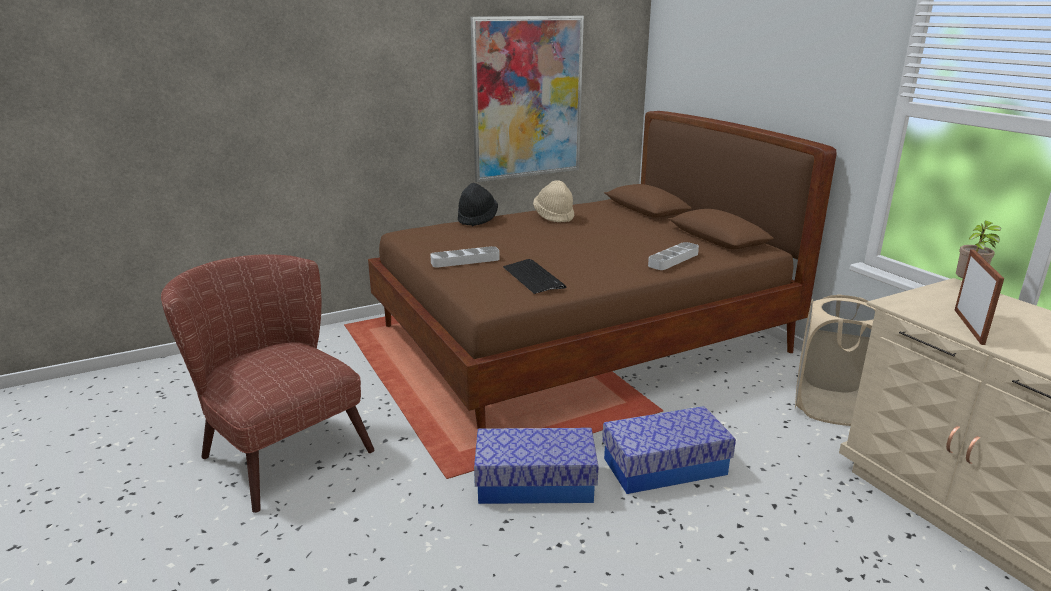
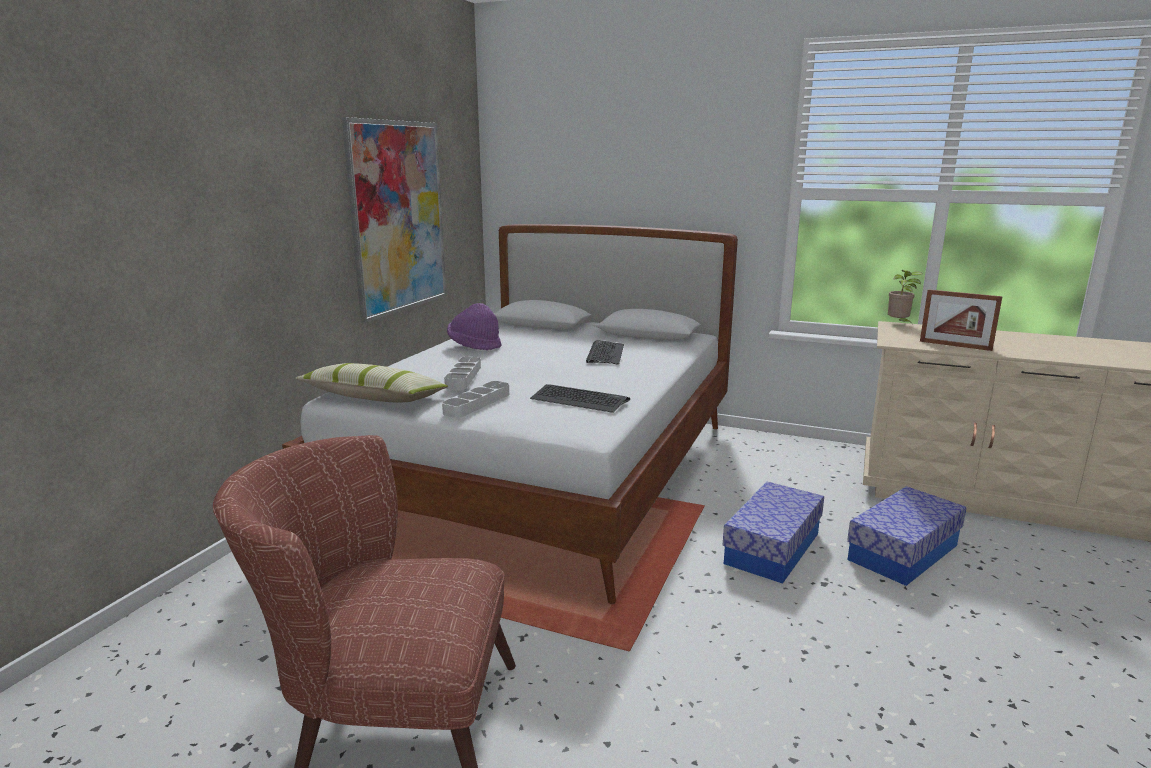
camera: 40 degrees left, 5 degrees down
(417, 240) = (374, 398): none -> pillow
(477, 219) = (399, 364): black hat -> none
(535, 483) = (707, 612): storage box -> storage box (903, 552)
(554, 216) = (474, 346): beige hat -> purple hat
(580, 340) = (547, 473): brown bed -> white bed
(636, 246) = (605, 354): none -> keyboard
(673, 259) = (656, 357): grey tray -> grey tray (463, 377)
(830, 407) = (798, 458): beige laundry basket -> none
(968, 326) = (955, 345): picture frame -> picture frame turned 150 degrees clockwise

